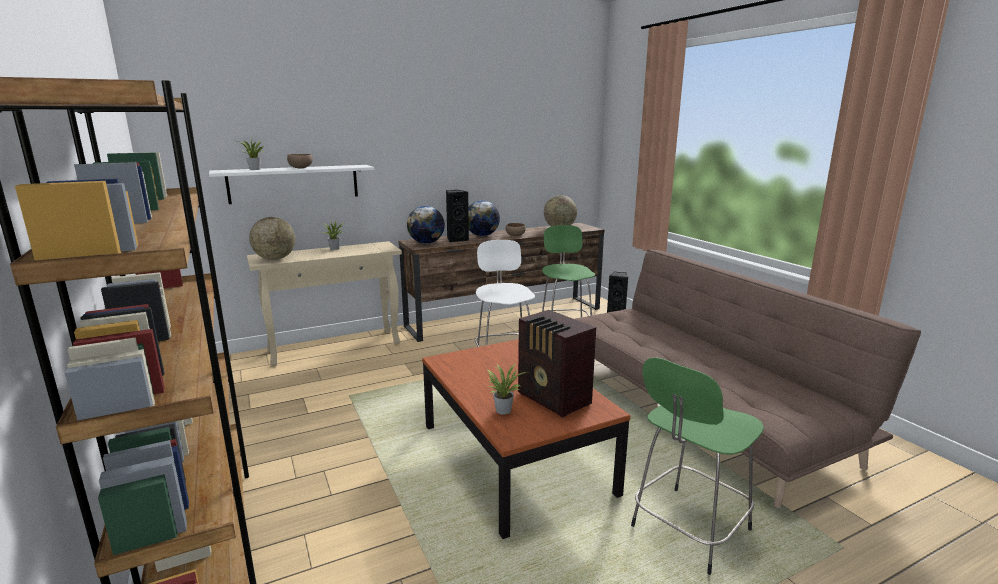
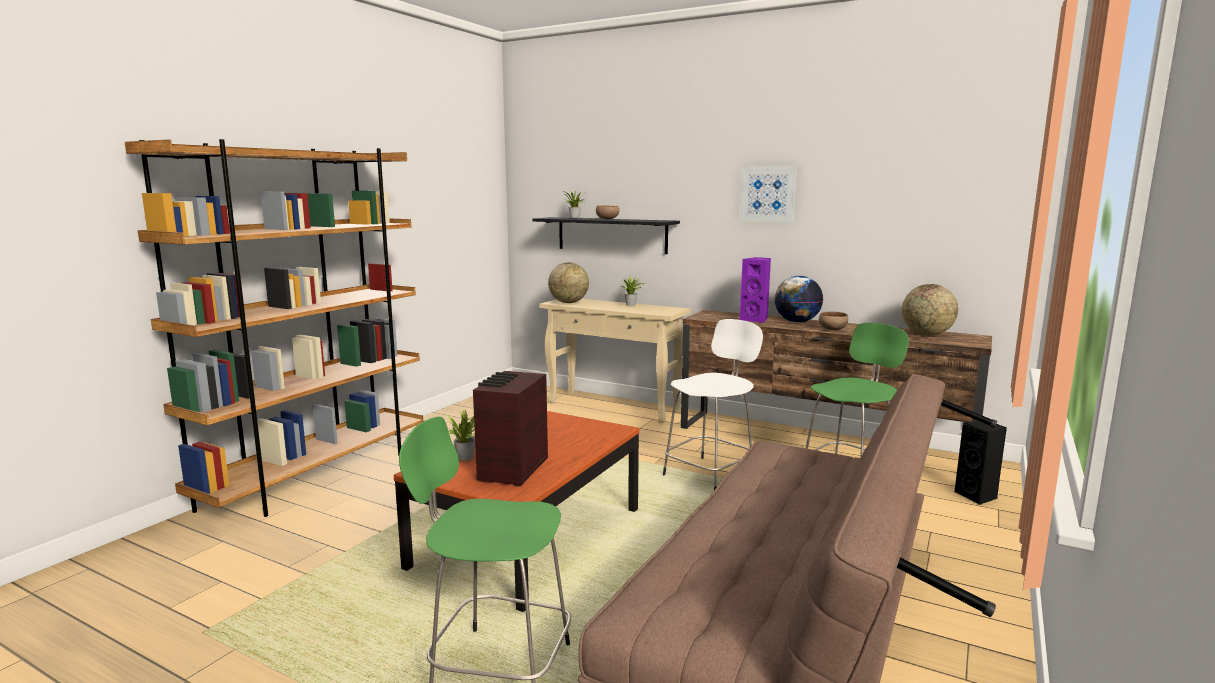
camera: 55 degrees right, 5 degrees down
(294, 183) = (611, 235): white shelf -> black shelf
(426, 243) = (716, 316): globe -> none
(441, 138) = (768, 194): none -> picture
(456, 239) = (755, 319): black speaker -> purple speaker

